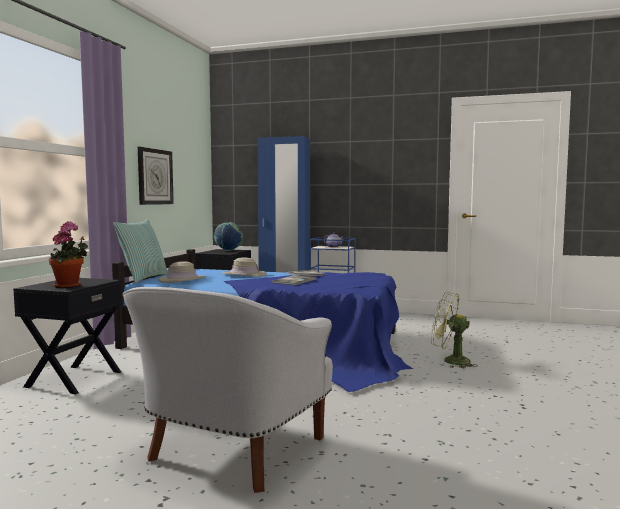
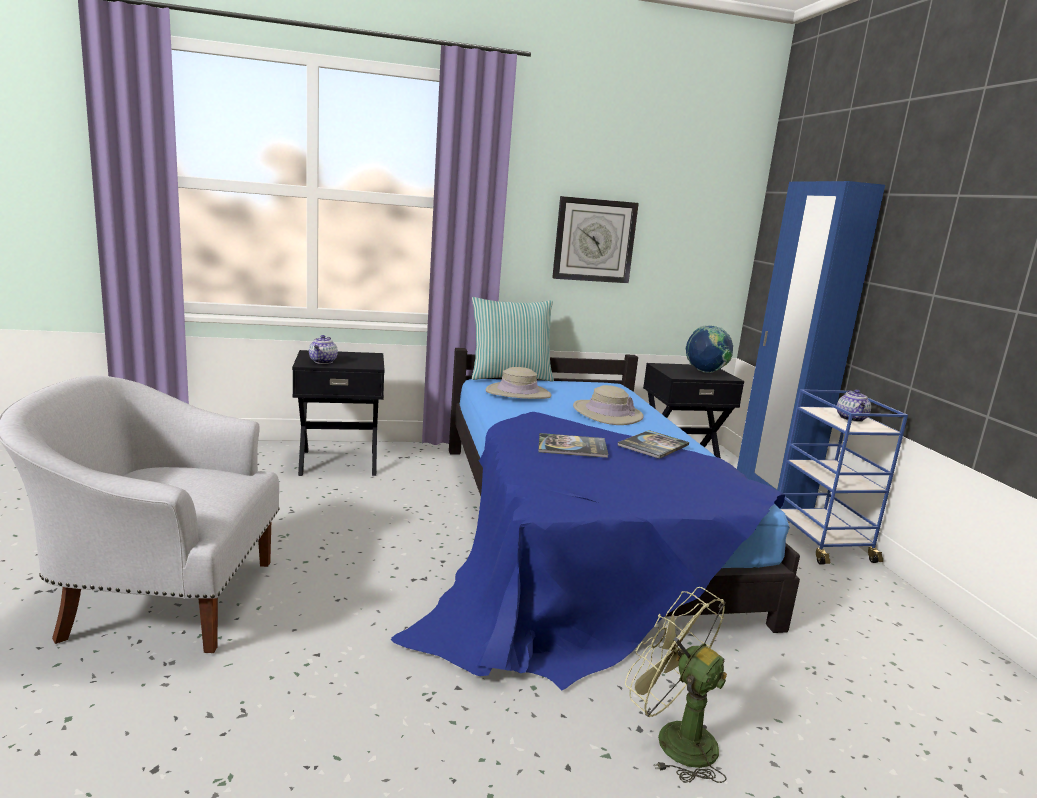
camera: 60 degrees right, 10 degrees up
(69, 286) = (323, 361): potted plant -> teapot
(450, 361) = (673, 739): green fan -> green fan turned 45 degrees counterclockwise

